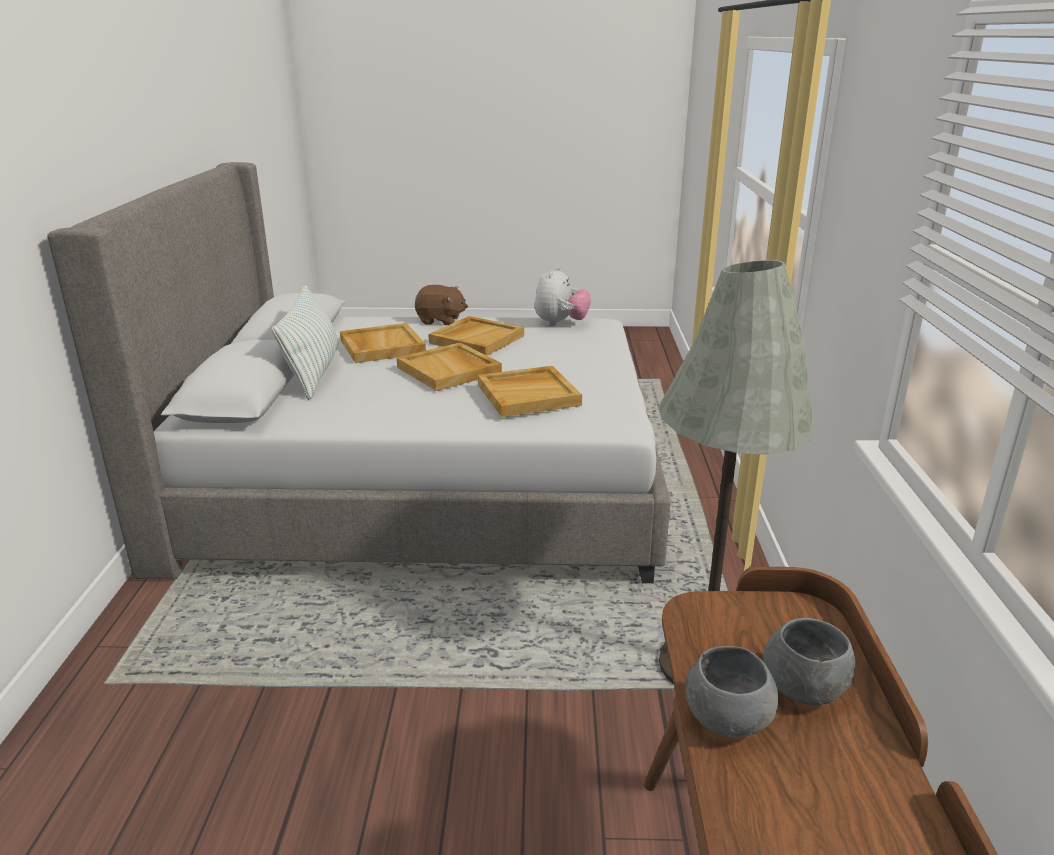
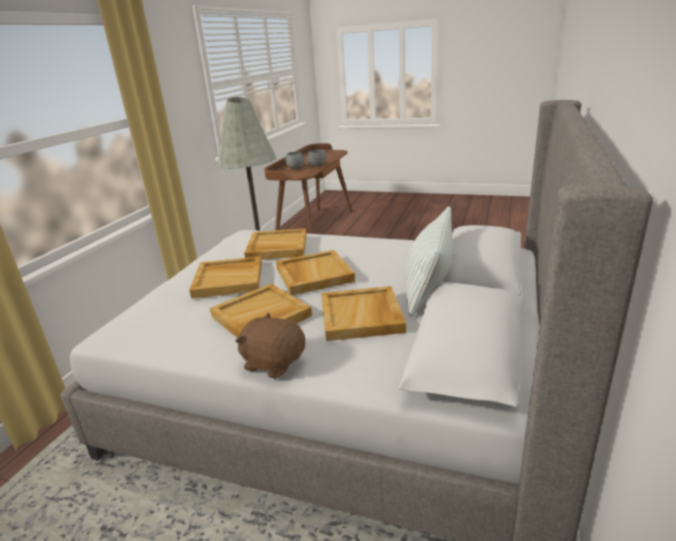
camera: 160 degrees left, 0 degrees up
(547, 360) = (229, 279): none -> beige tray
(560, 323) = (149, 336): plush toy -> none

